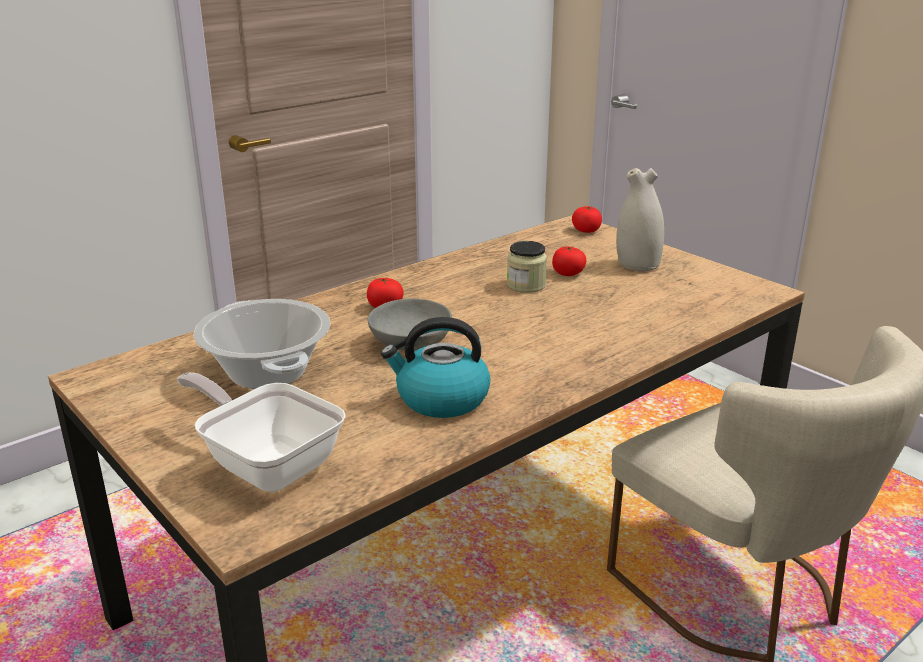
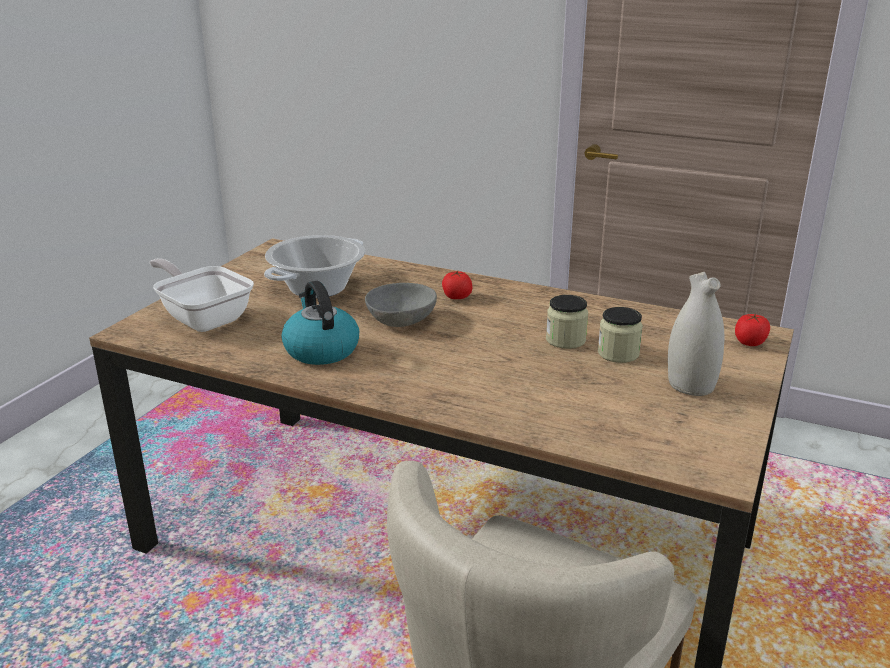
camera: 65 degrees right, 0 degrees up
(267, 463) = (203, 318): frying pan -> frying pan turned 60 degrees counterclockwise
(568, 274) = (618, 353): tomato -> jar

